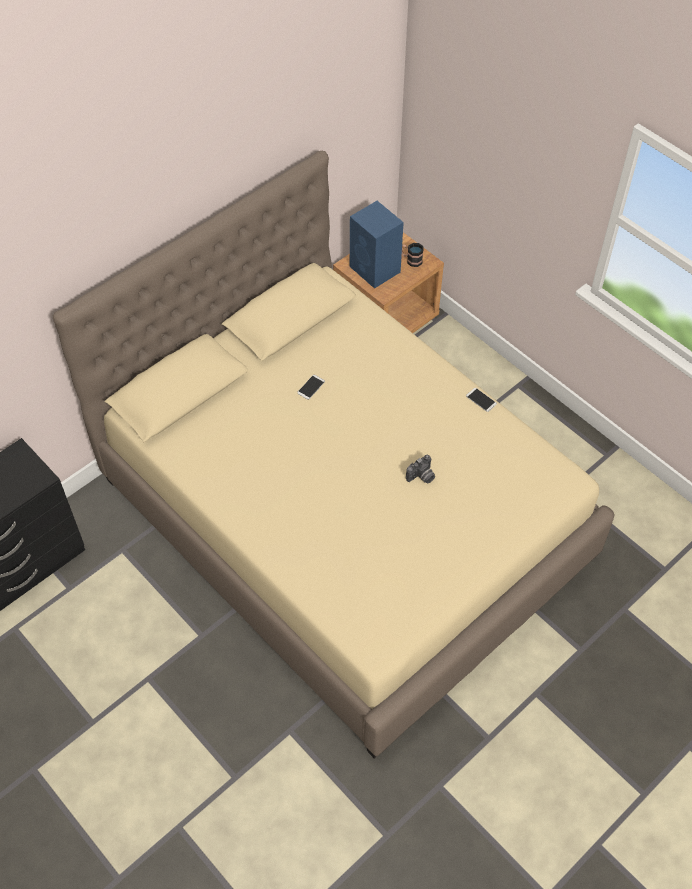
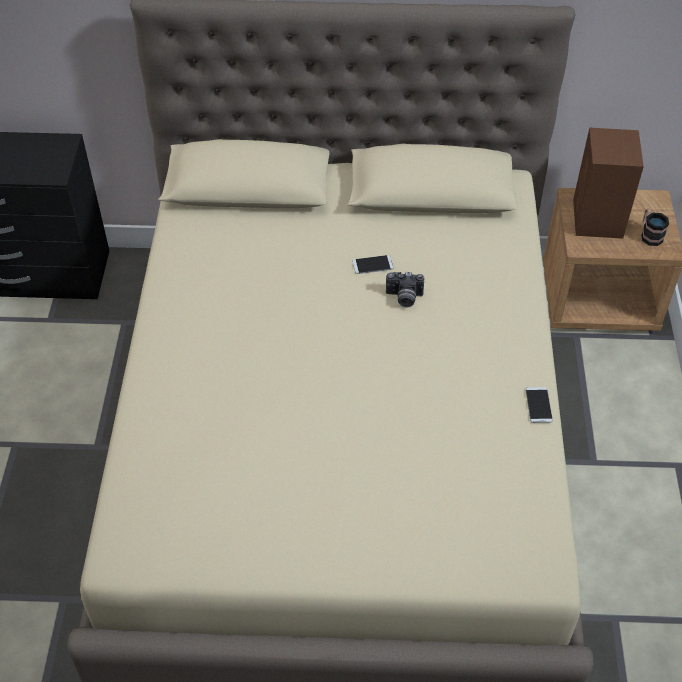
camera: 45 degrees right, 5 degrees down
(375, 270) = (597, 220): blue speaker -> brown speaker
(421, 477) = (377, 430): camera -> camera (404, 298)

